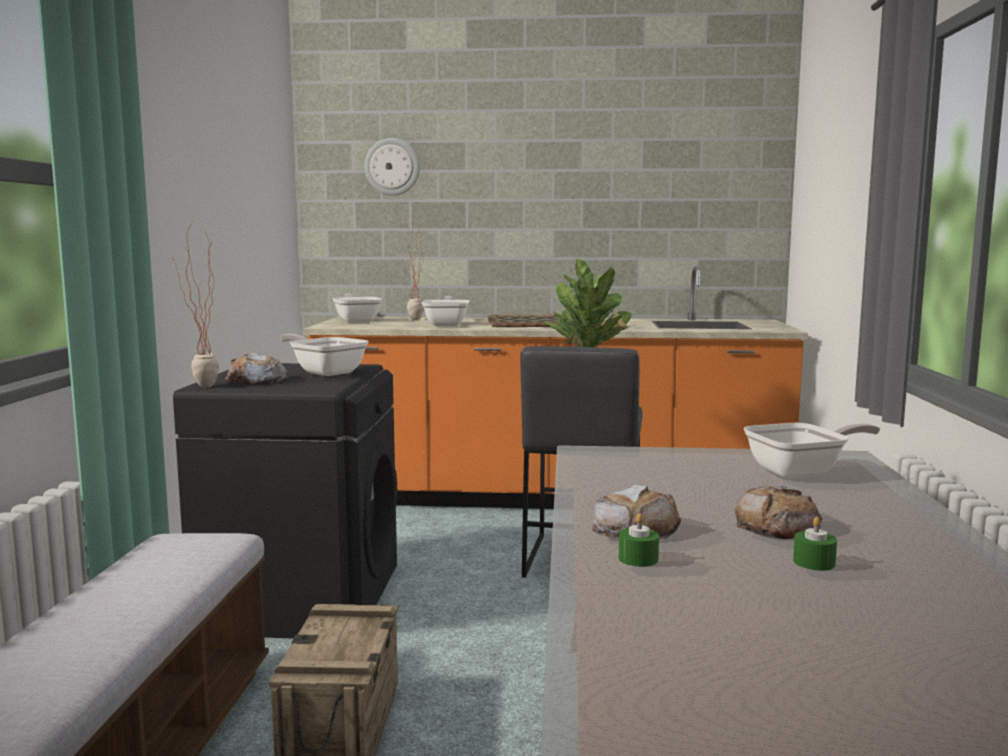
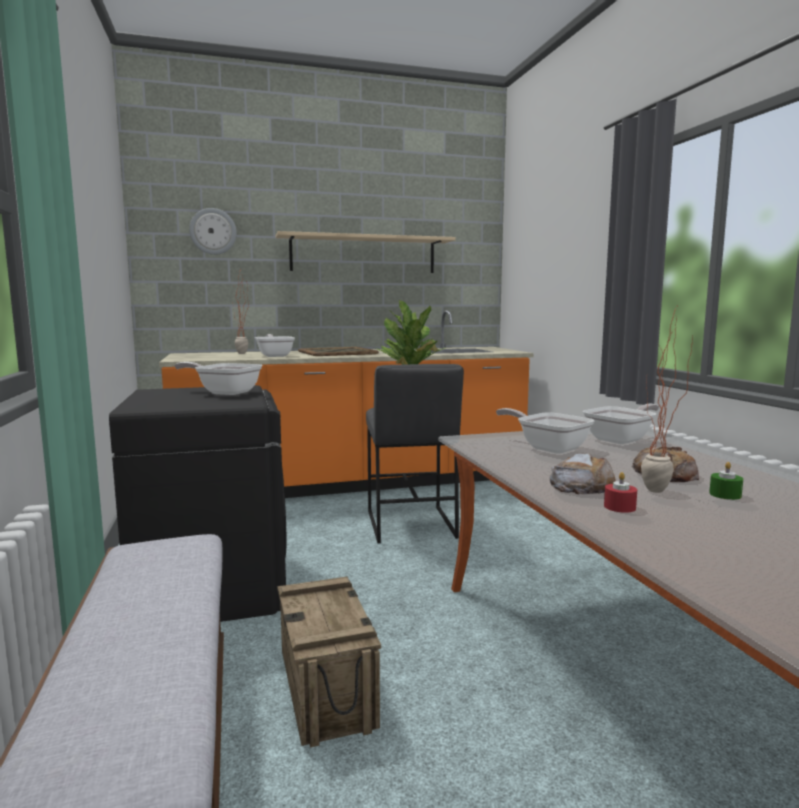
camera: 20 degrees left, 0 degrees up
(199, 388) = (130, 409): potted plant -> potted plant (657, 494)
(257, 380) = (175, 401): bread -> none
(357, 320) = (194, 355): frying pan -> frying pan (548, 447)
(583, 190) = (363, 254): none -> beige shelf
(638, 559) = (619, 507): green candle -> red candle

